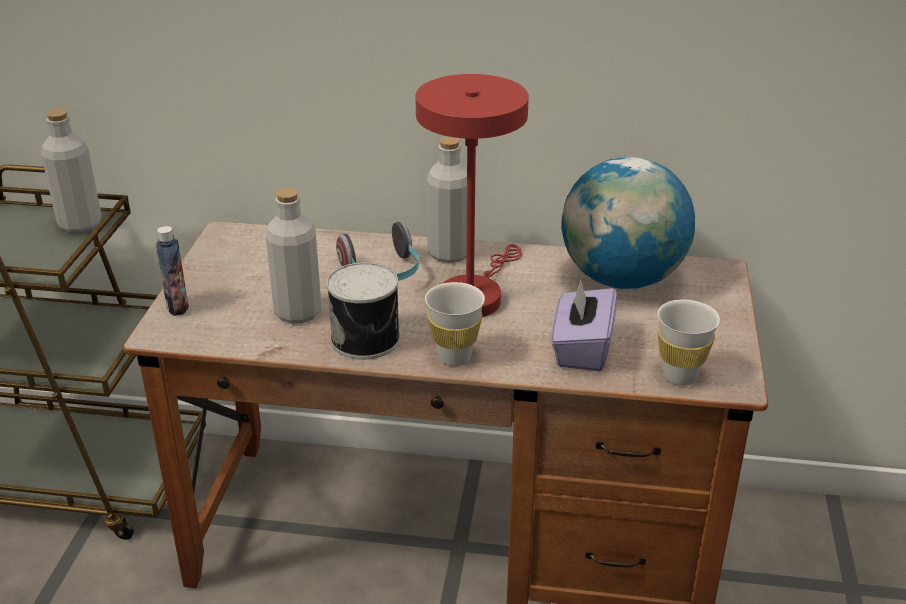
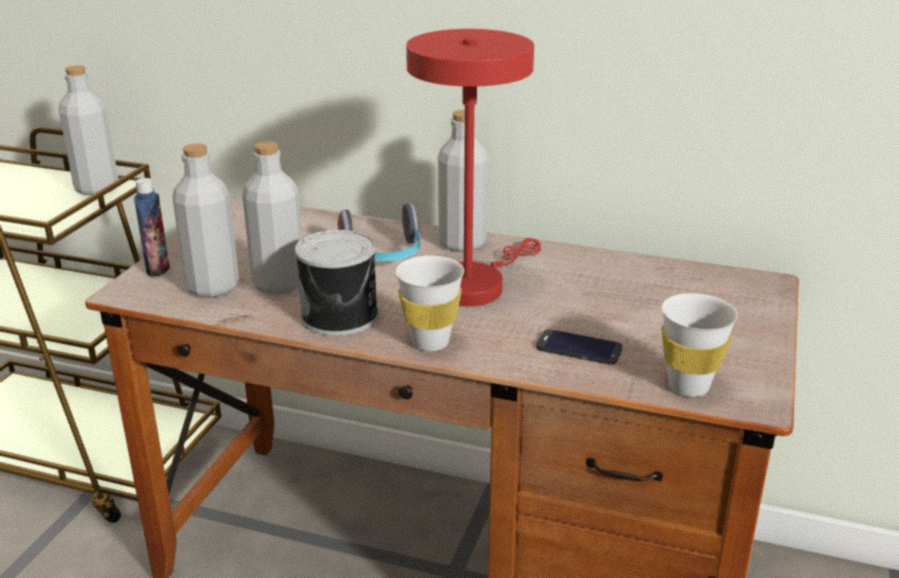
camera: 10 degrees right, 5 degrees down
(238, 321) = (212, 287): none -> grey bottle
(581, 349) = (579, 348): purple tissue box -> phone
(622, 279) = (646, 282): globe -> none

